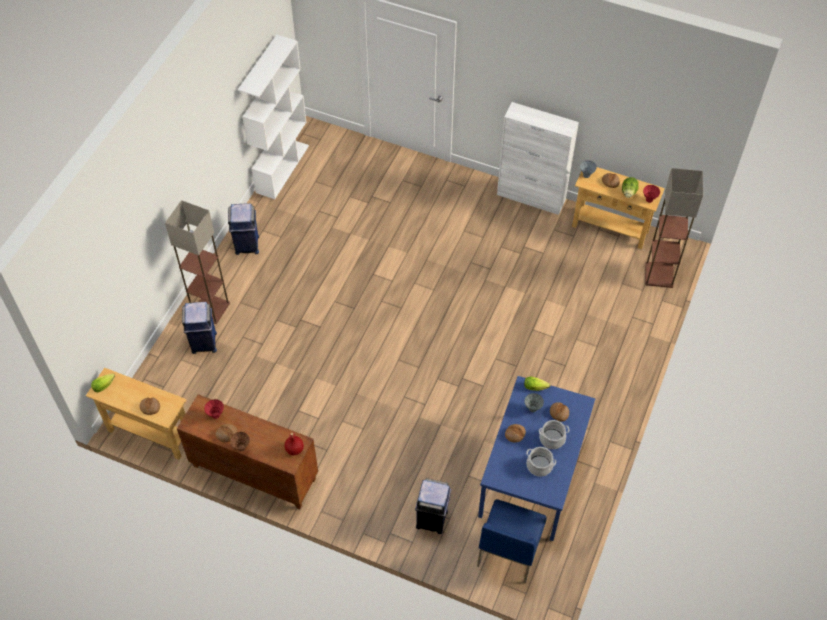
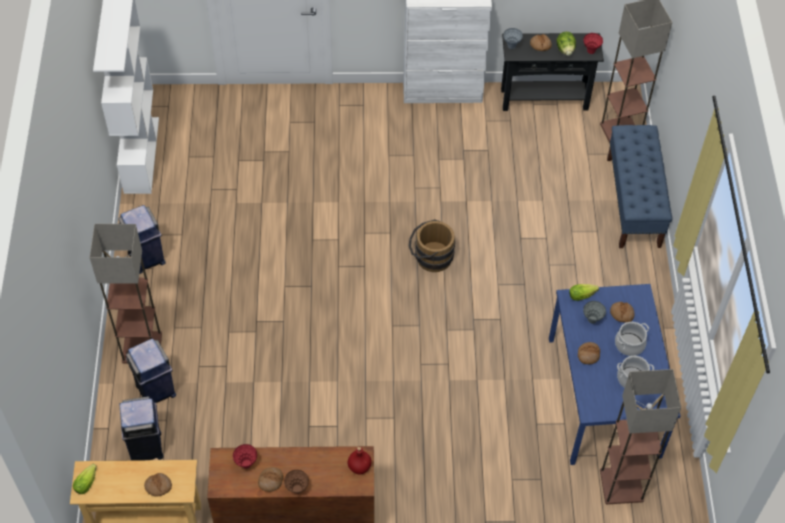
camera: 25 degrees left, 0 degrees up
(432, 519) = (523, 487): blue trash can -> blue trash can (147, 447)
(454, 319) = (430, 257): none -> brown bucket
(508, 549) = (621, 486): blue chair -> floor lamp
(610, 228) = (544, 99): beige console table -> black console table
(639, 334) = (633, 202): none -> blue bench

